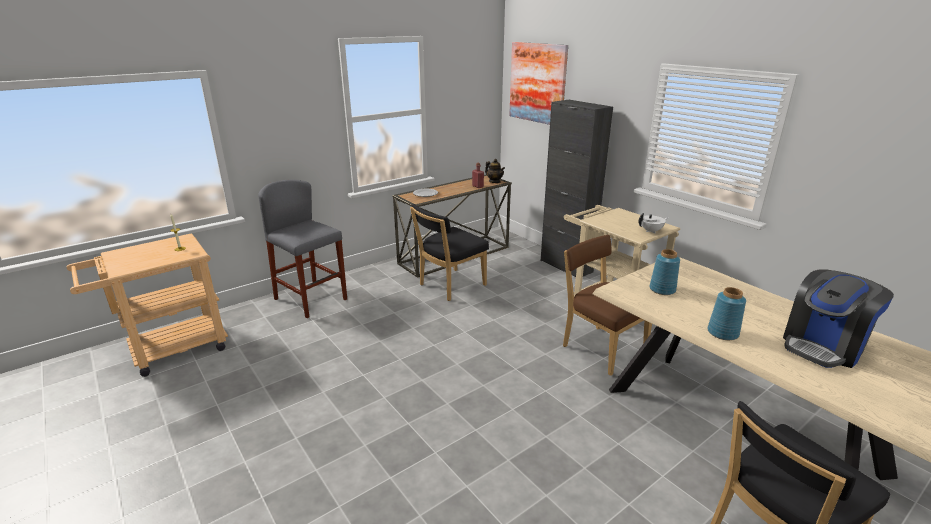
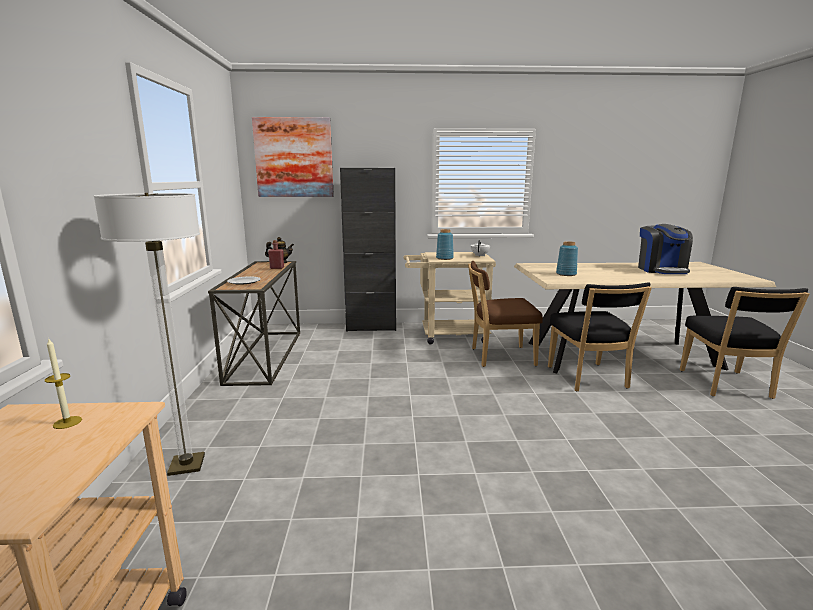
camera: 55 degrees left, 10 degrees down
(311, 299) = (187, 465): grey stool -> floor lamp
(450, 286) = (319, 376): black chair -> black chair (589, 379)
(722, 333) = (635, 278): blue vase -> blue vase (444, 258)

